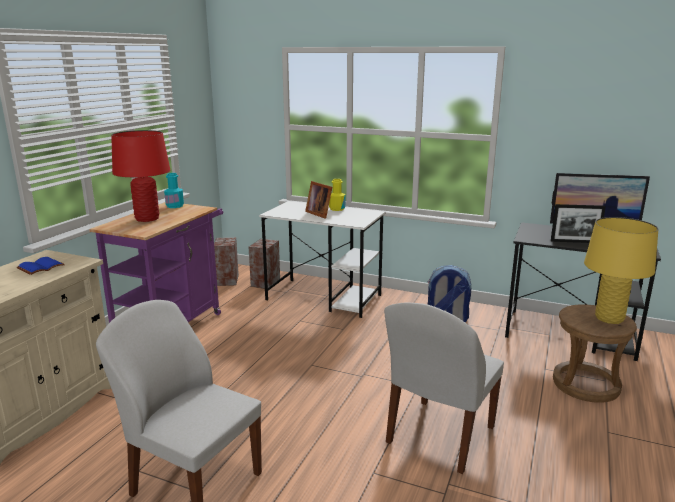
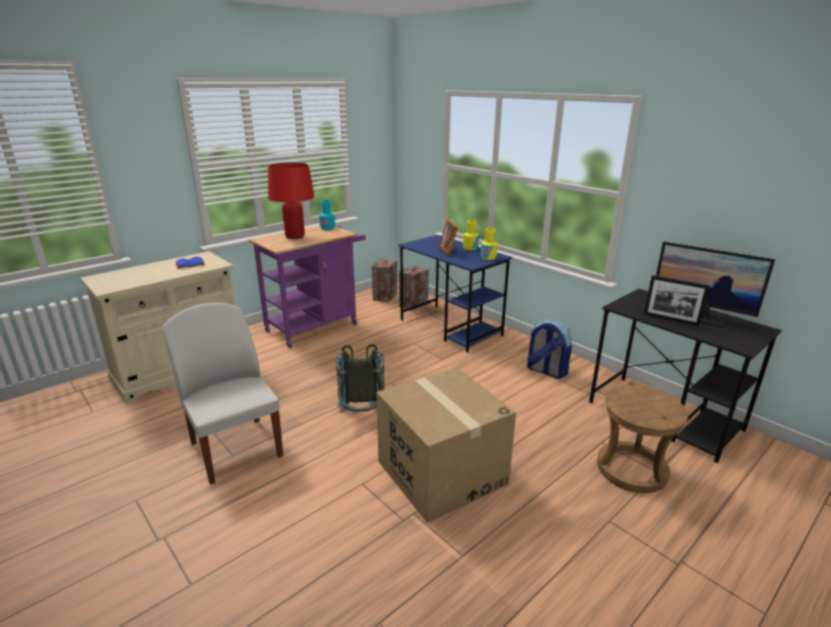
camera: 25 degrees right, 5 degrees up
(312, 406) = (362, 416): none -> grey backpack
(324, 297) = (451, 327): white desk -> blue desk
(365, 215) = (488, 257): none -> yellow bottle
(439, 436) = (441, 472): white chair -> cardboard box
(609, 318) = (660, 408): yellow table lamp -> none

